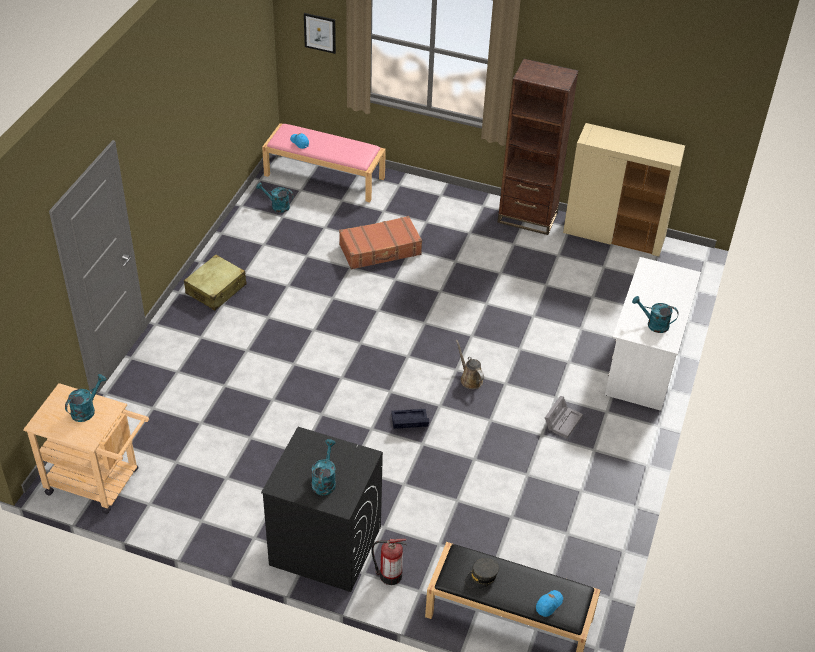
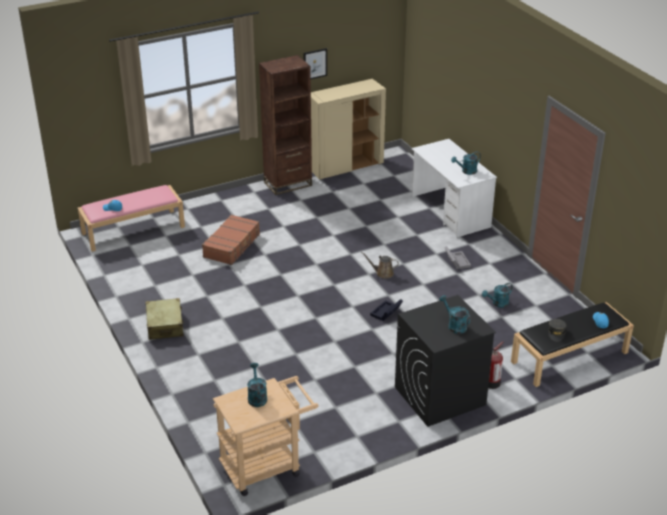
camera: 45 degrees left, 10 degrees down
(277, 206) = (129, 261): turquoise watering can -> turquoise watering can (497, 304)
(320, 32) = (95, 114): picture -> picture (315, 64)

